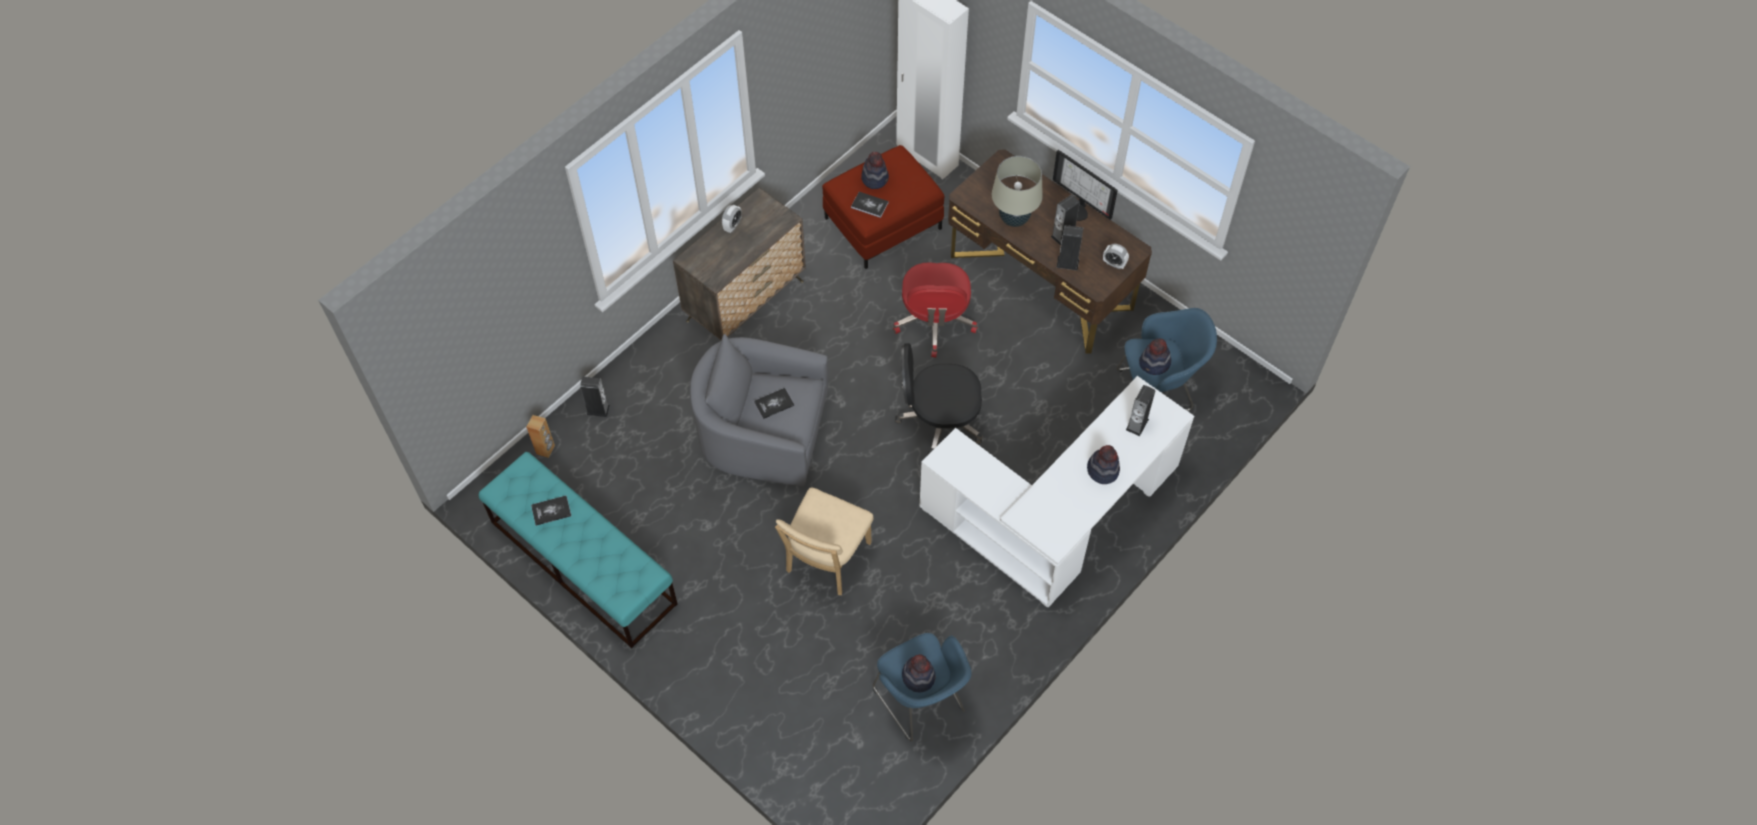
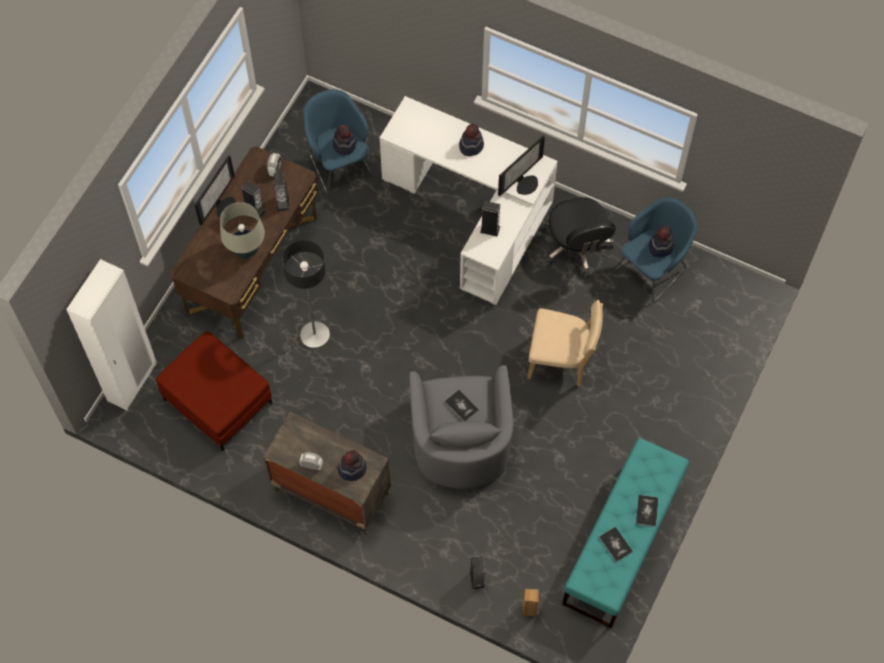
camera: 105 degrees left, 5 degrees up
(869, 205) = (234, 385): book -> book (647, 511)
(875, 178) = (202, 388): hat -> hat (352, 469)
(934, 322) = (315, 335): red office chair -> floor lamp
(939, 421) = (411, 310): black office chair -> black office chair (577, 247)
(1033, 517) = (525, 183): none -> monitor
(1137, 424) = (424, 130): speaker -> speaker (490, 229)

